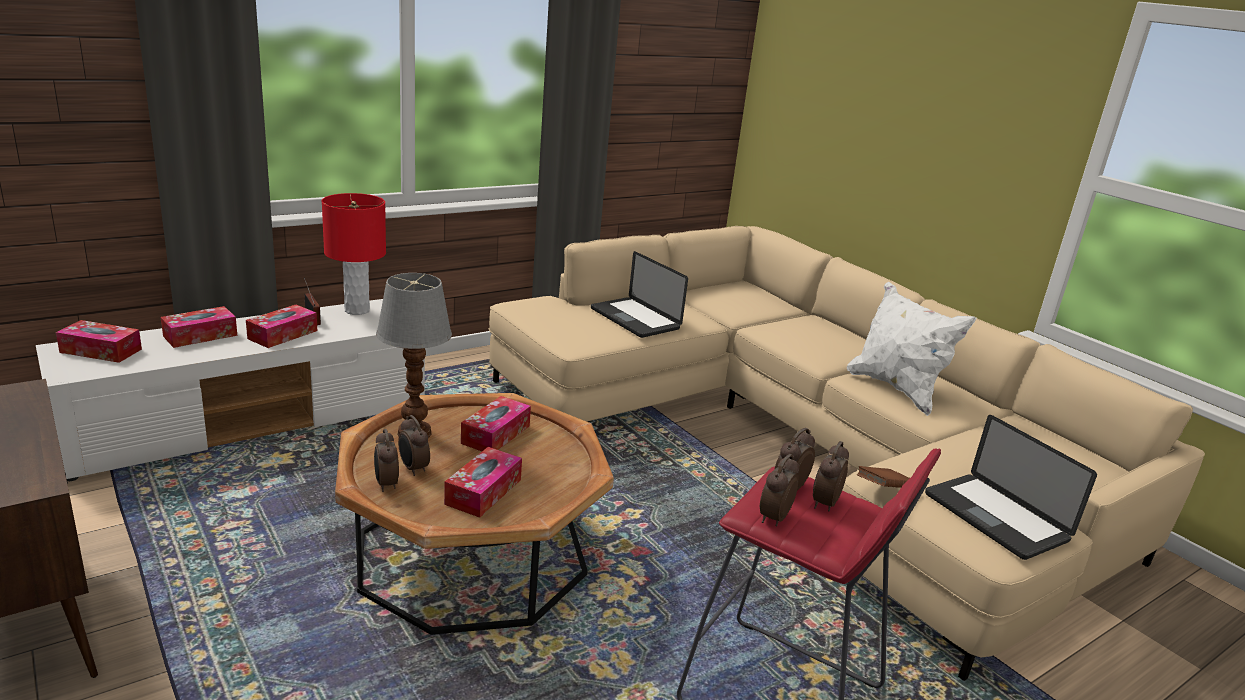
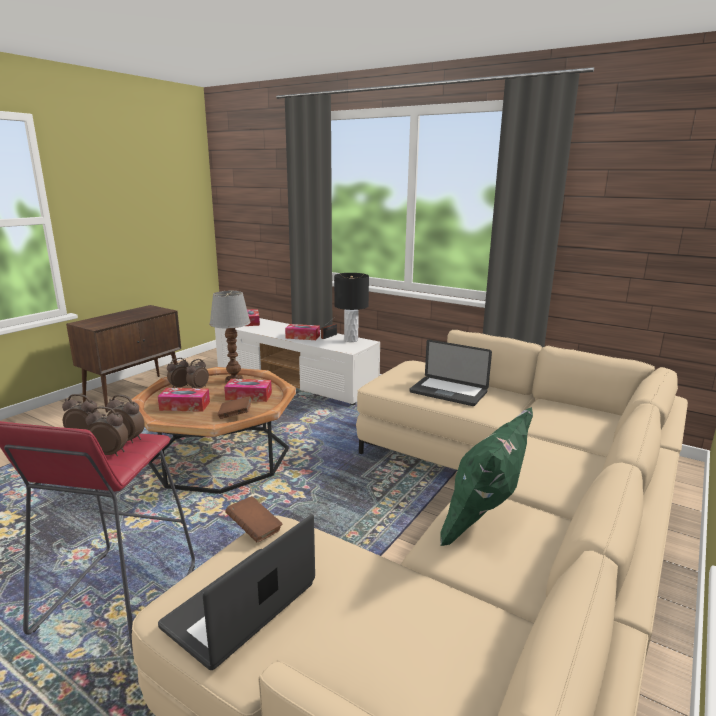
camera: 70 degrees right, 5 degrees down
(200, 335) = (283, 328): tissue box -> none
(357, 310) = (351, 340): red table lamp -> black table lamp
(559, 457) = (235, 415): none -> brown book
(635, 319) = (448, 392): laptop -> laptop turned 90 degrees counterclockwise
(896, 389) = (483, 521): white pillow -> green pillow

